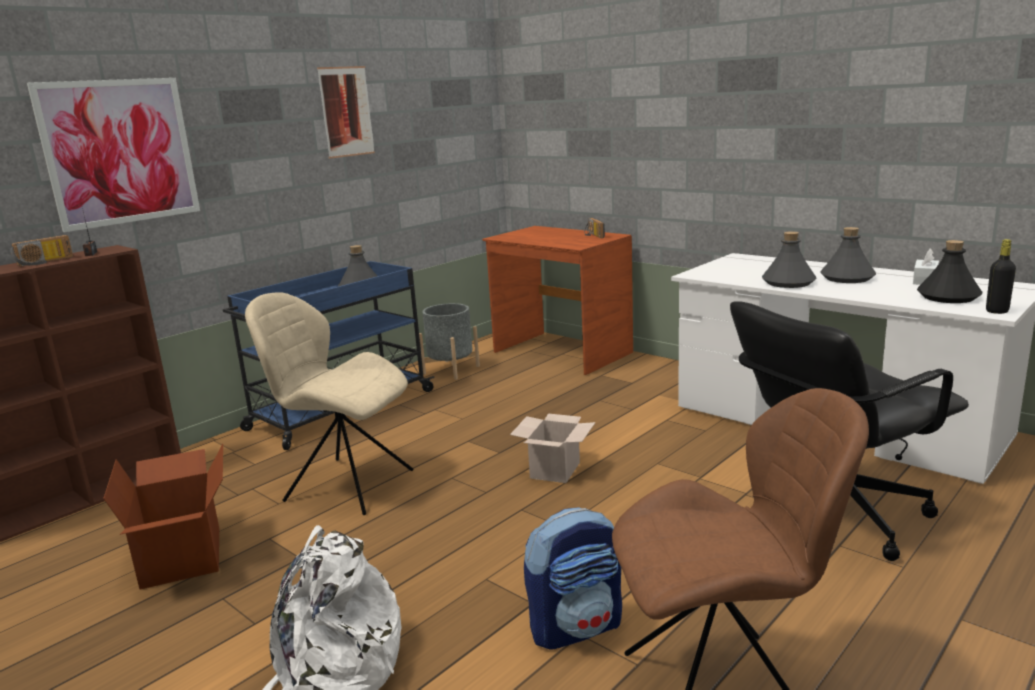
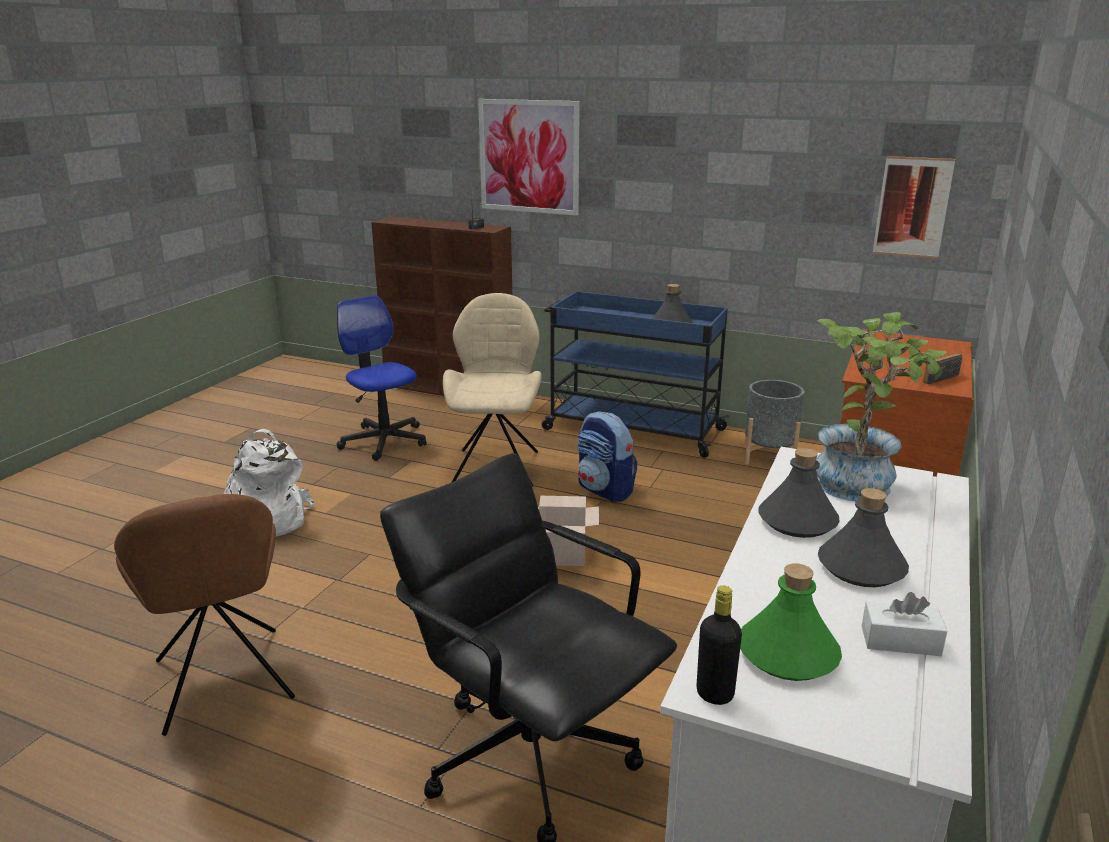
camera: 70 degrees right, 5 degrees up
(45, 262) = (448, 225): radio -> none
(184, 556) = (384, 441): cardboard box -> office chair
(346, 112) = (747, 148): picture -> picture (912, 207)
(576, 627) = (308, 604): backpack -> backpack (605, 490)
(733, 268) = (861, 481): none -> potted plant
(949, 297) = (788, 655): black bottle -> green bottle

